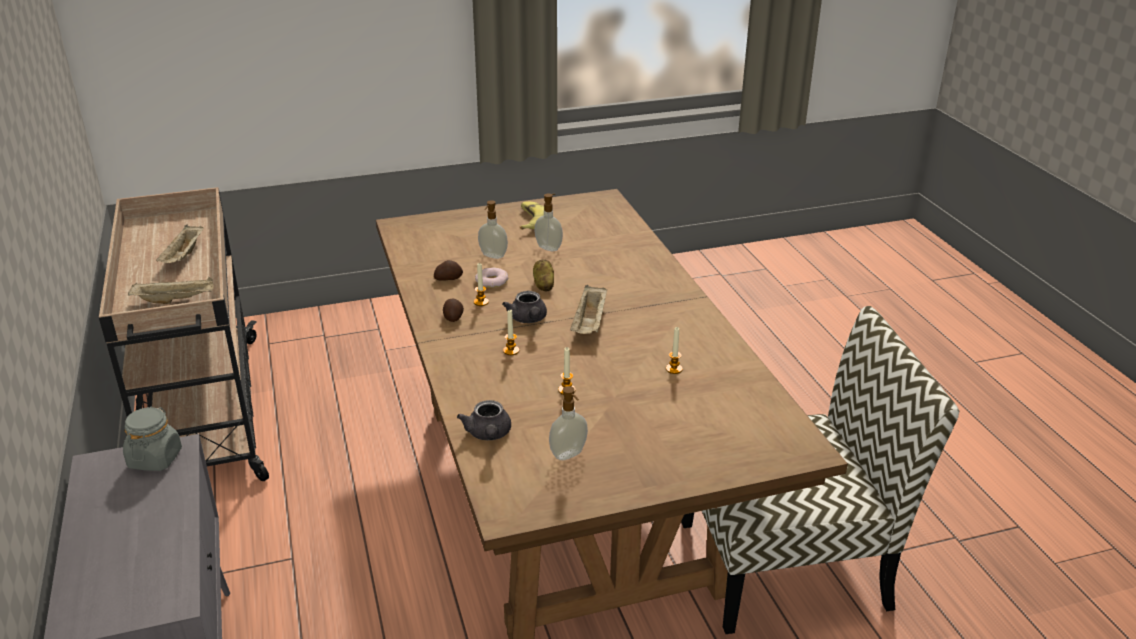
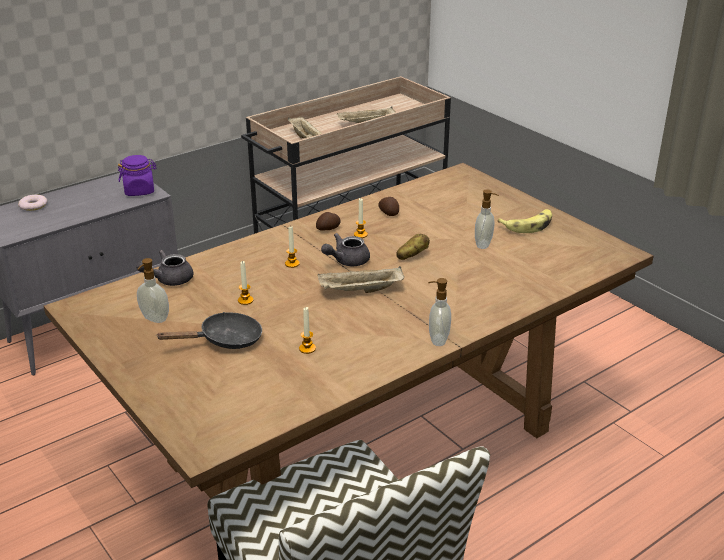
camera: 70 degrees right, 0 degrees up
(155, 458) = (139, 190): grey jar -> purple jar
(492, 256) = (444, 222): soap dispenser -> soap dispenser (437, 339)
(492, 281) = (399, 232): donut -> donut (33, 205)
(636, 413) = (225, 340): none -> black frying pan

